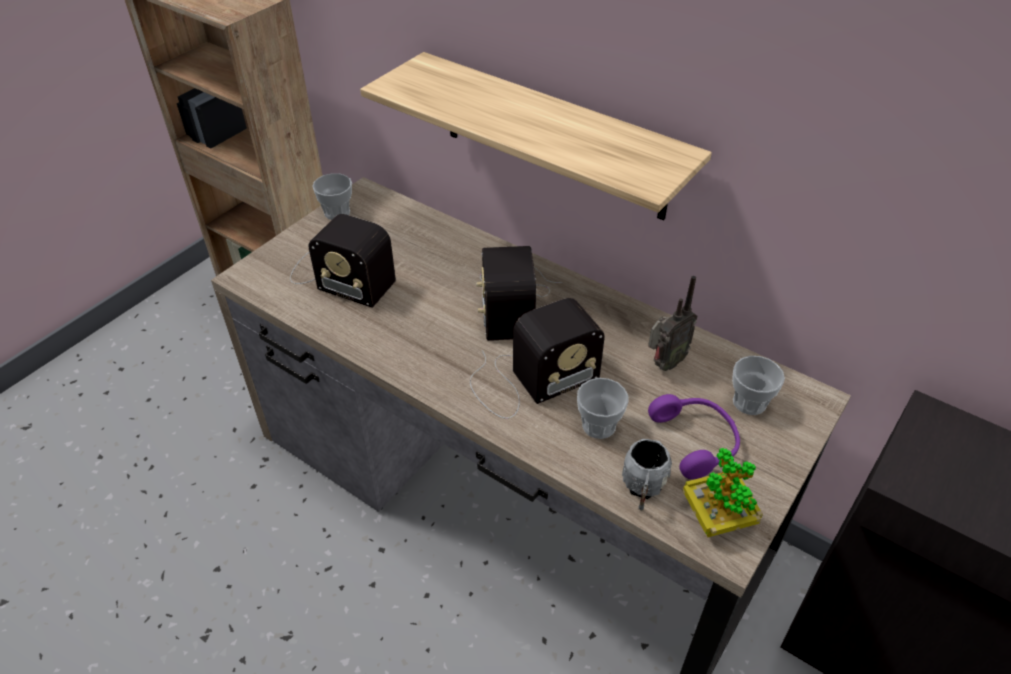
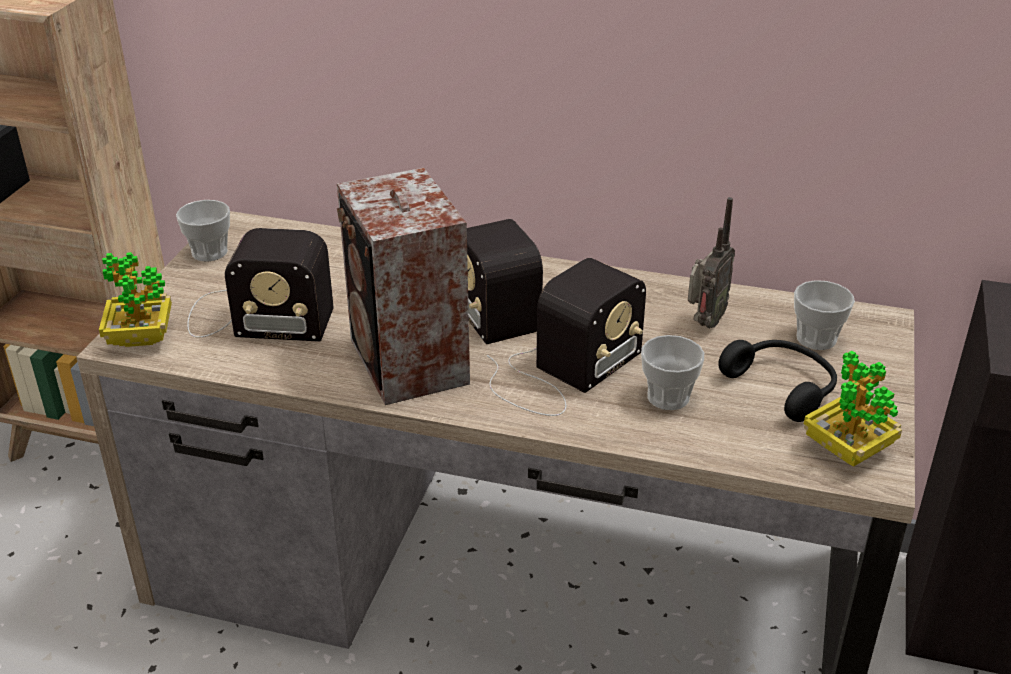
camera: 20 degrees left, 10 degrees down
(257, 274) = (140, 338): none -> potted plant
(422, 344) = (408, 364): none -> speaker
(553, 137) = (504, 88): shelf -> none
(642, 489) = (753, 445): grey mug -> none
(696, 441) = (783, 387): purple headphones -> black headphones

